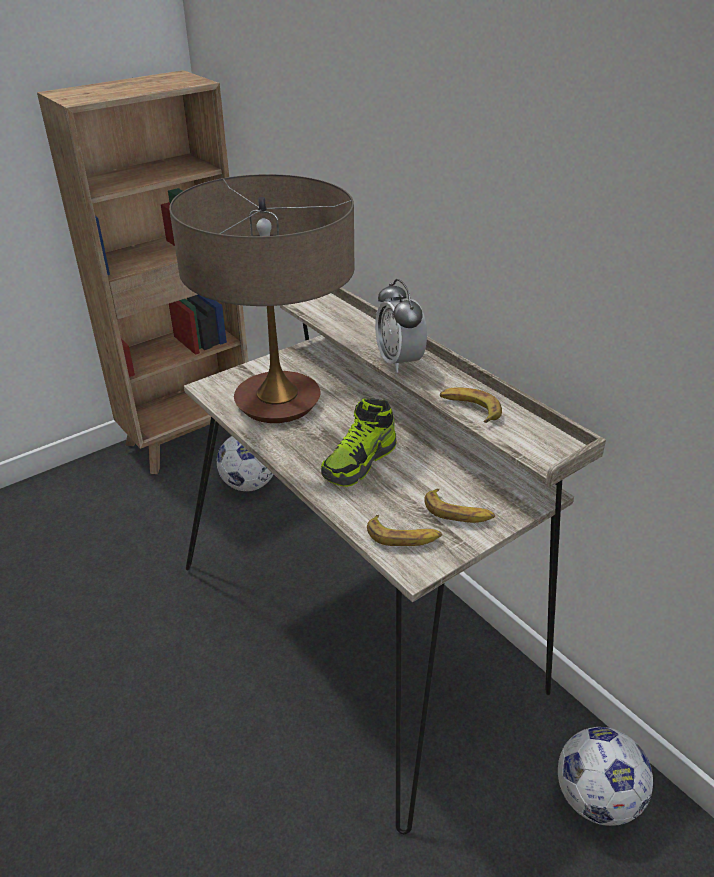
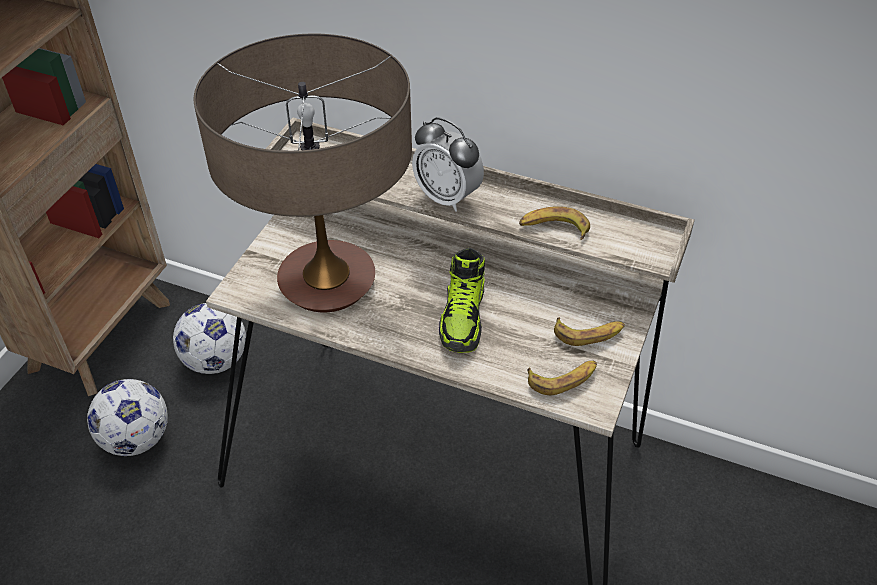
camera: 30 degrees left, 10 degrees up
(596, 799) = (723, 517): football -> football (136, 439)

